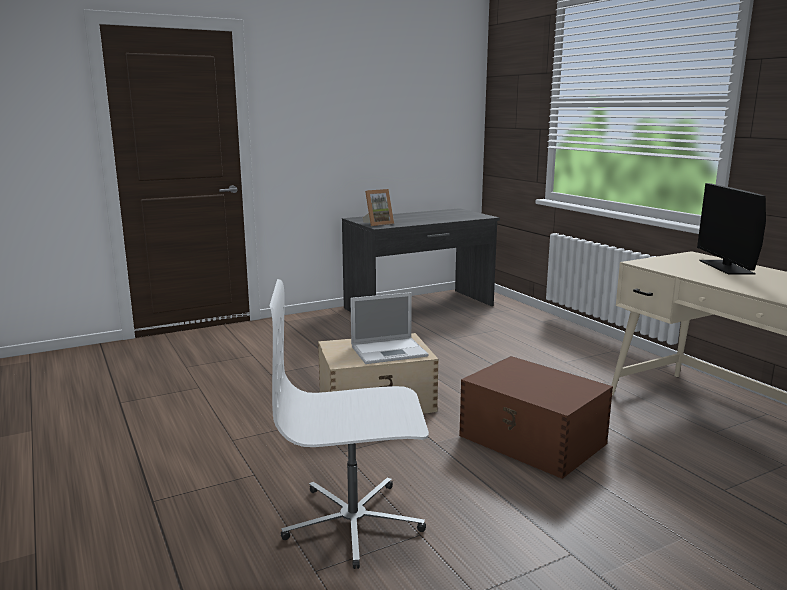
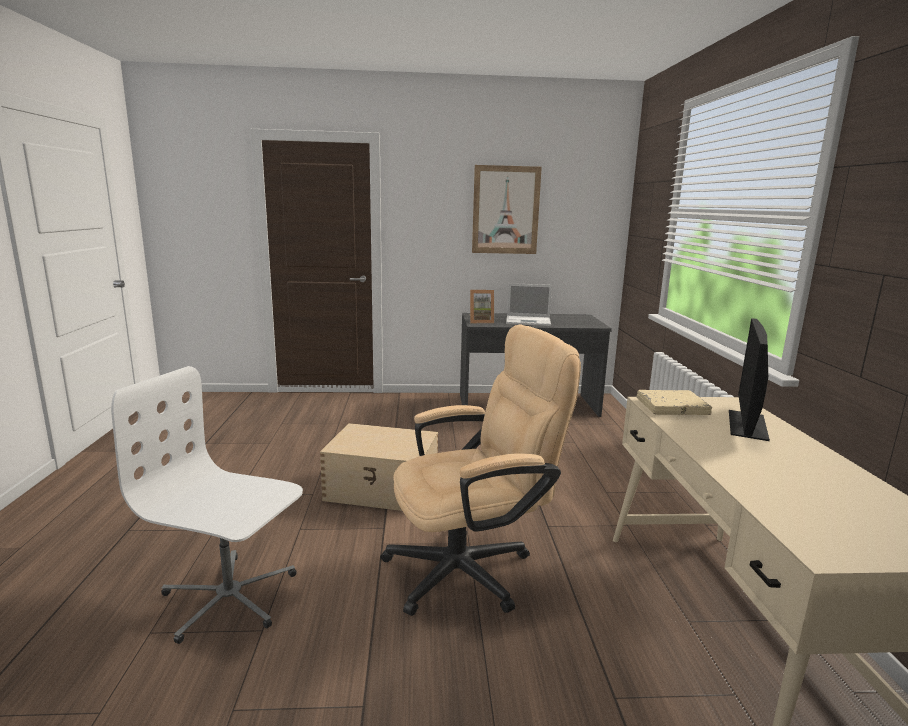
camera: 25 degrees right, 0 degrees up
(376, 105) = (506, 210): none -> picture
(390, 351) = (391, 445): laptop -> laptop (529, 321)
(533, 440) = (472, 568): brown storage box -> beige office chair
(662, 264) = (672, 407): none -> beige book

